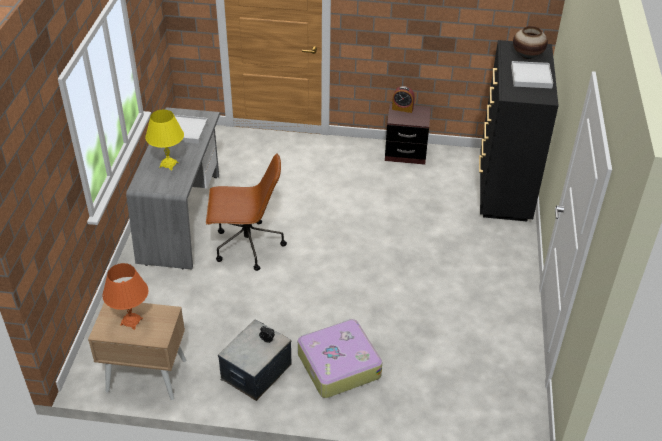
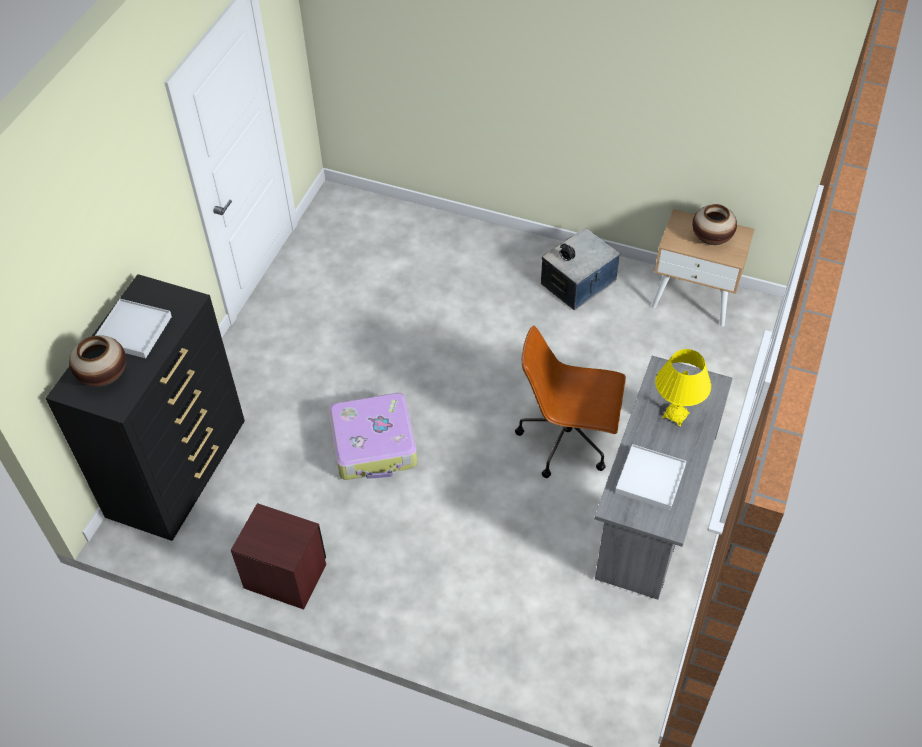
camera: 165 degrees left, 10 degrees up
(131, 321) = (711, 239): orange table lamp -> vase
(338, 365) = (492, 276): suitcase -> suitcase (375, 445)
(402, 108) = (278, 553): alarm clock -> none

